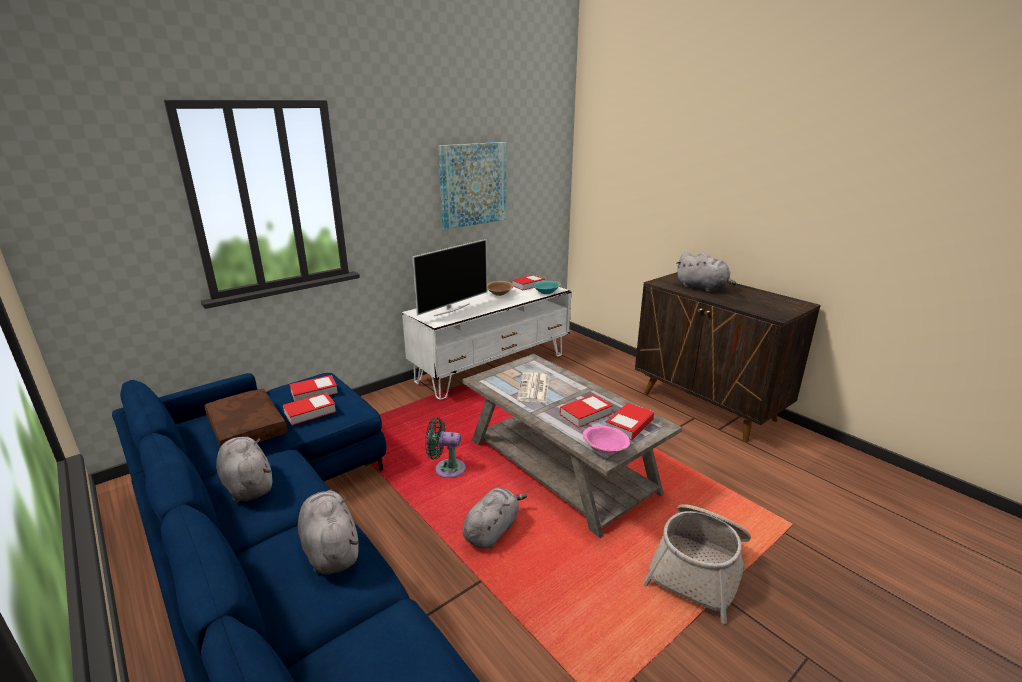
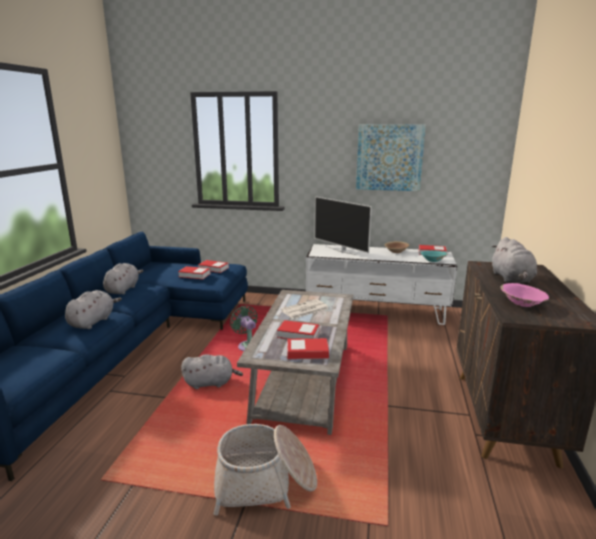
camera: 50 degrees right, 5 degrees down
(245, 428) = (165, 271): brown pillow -> none
(451, 309) = (342, 251): television -> television turned 45 degrees clockwise
(605, 449) = (262, 354): pink bowl -> pink bowl (522, 303)

